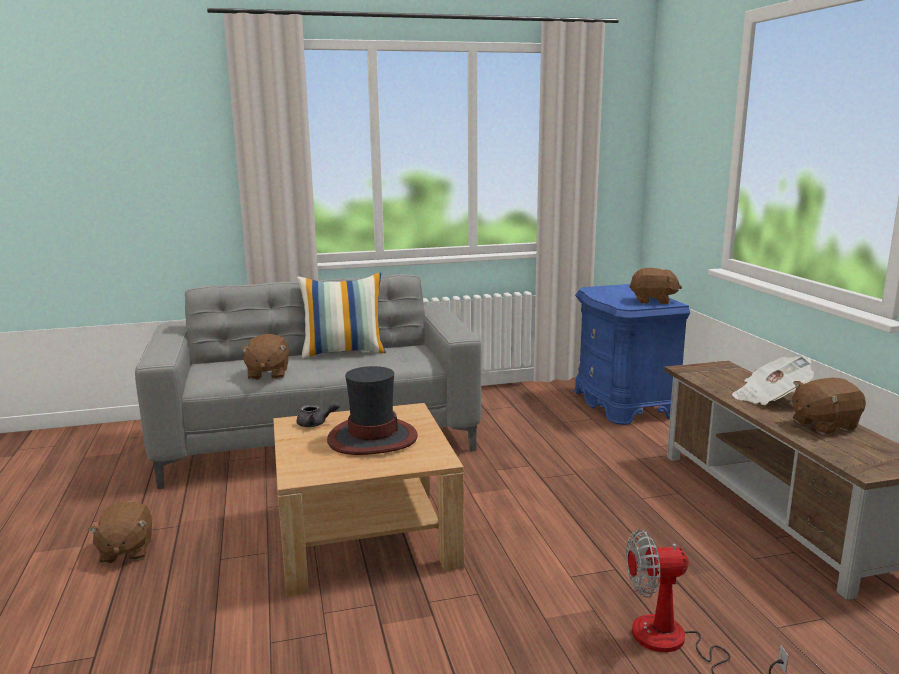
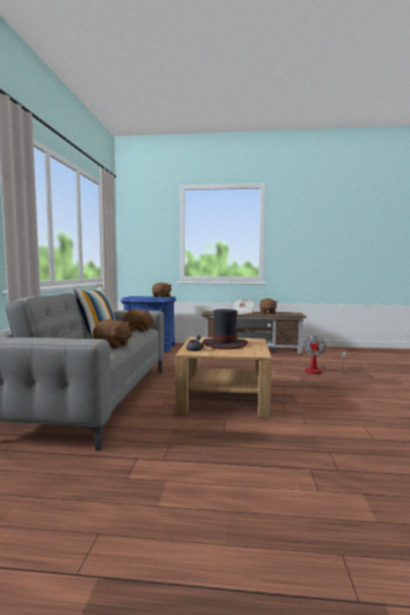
camera: 70 degrees left, 10 degrees down
(126, 551) = (190, 461): brown plush toy -> brown plush toy (137, 330)

